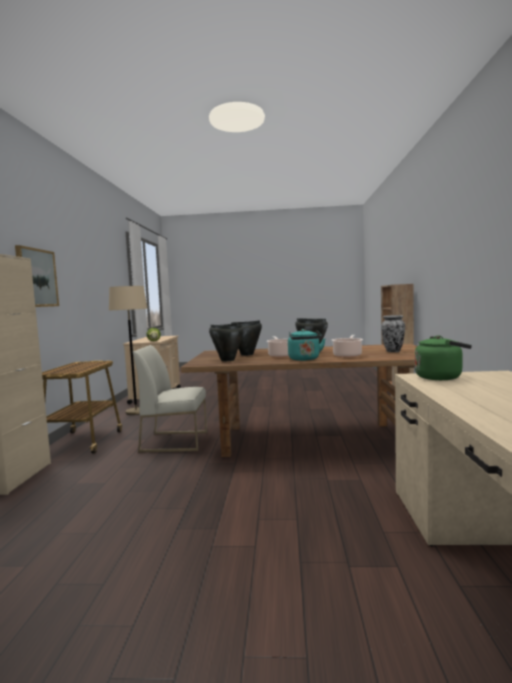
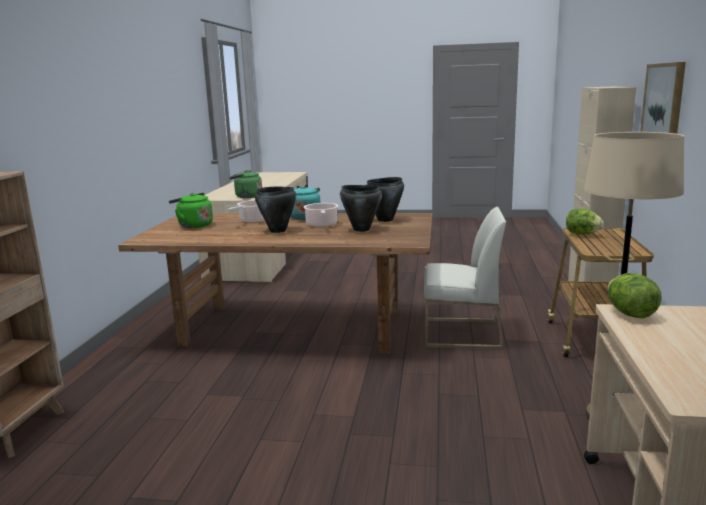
camera: 175 degrees left, 10 degrees up
(80, 369) = (582, 234): none -> lettuce
(393, 351) = (193, 225): vase -> green kettle

